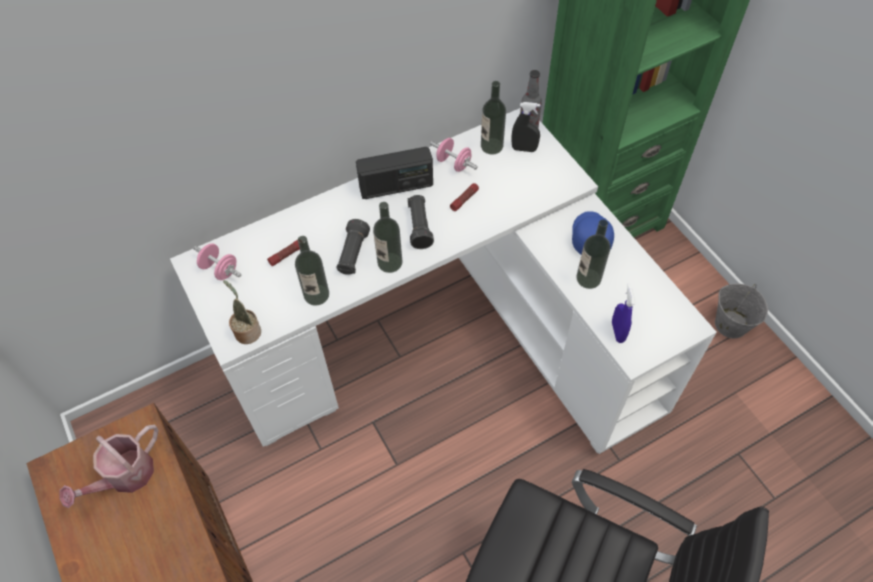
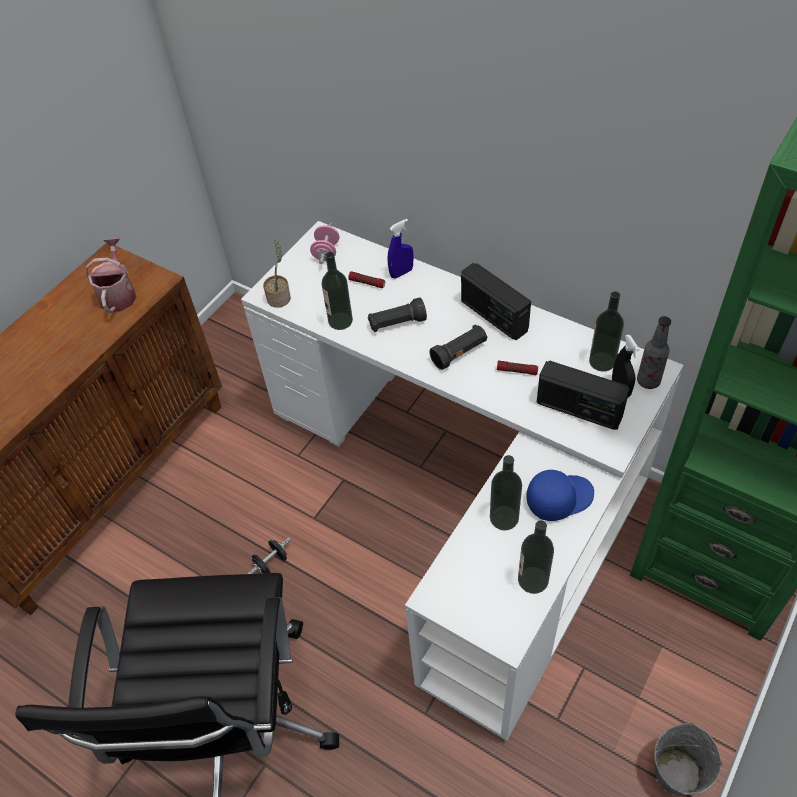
camera: 65 degrees right, 5 degrees down
(124, 476) = (118, 294): watering can -> watering can turned 75 degrees clockwise
(390, 262) = (405, 351): bottle -> bottle (533, 580)
(421, 521) = (271, 563): none -> black dumbbell
(453, 163) = (555, 343): pink dumbbell -> none
(527, 182) = (579, 409): none -> radio
(617, 332) = (455, 570): blue spray bottle -> blue spray bottle (401, 273)

